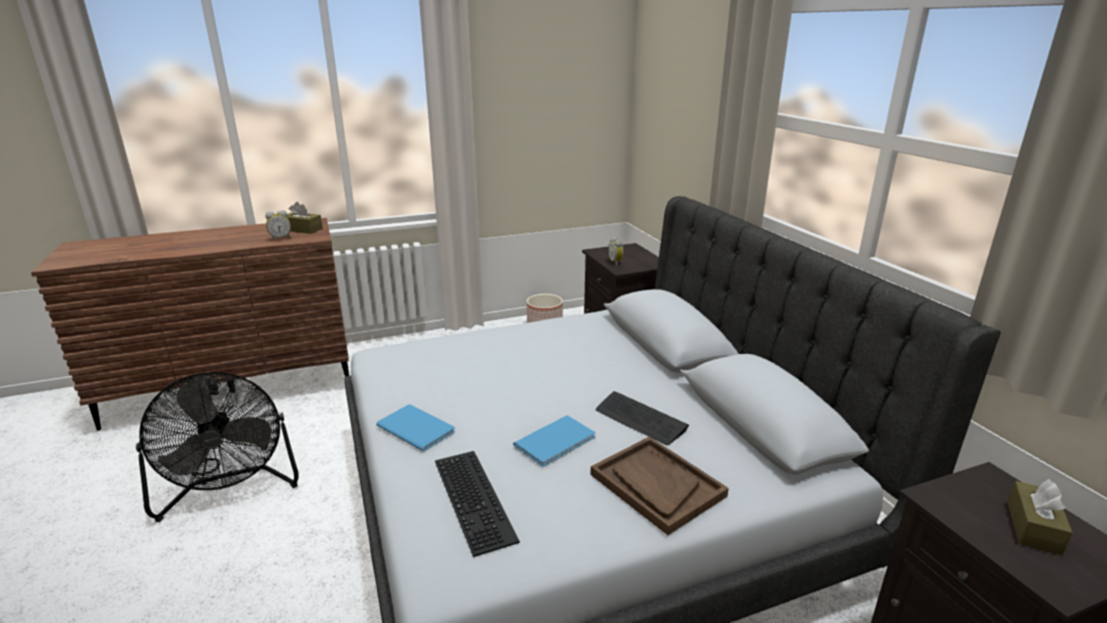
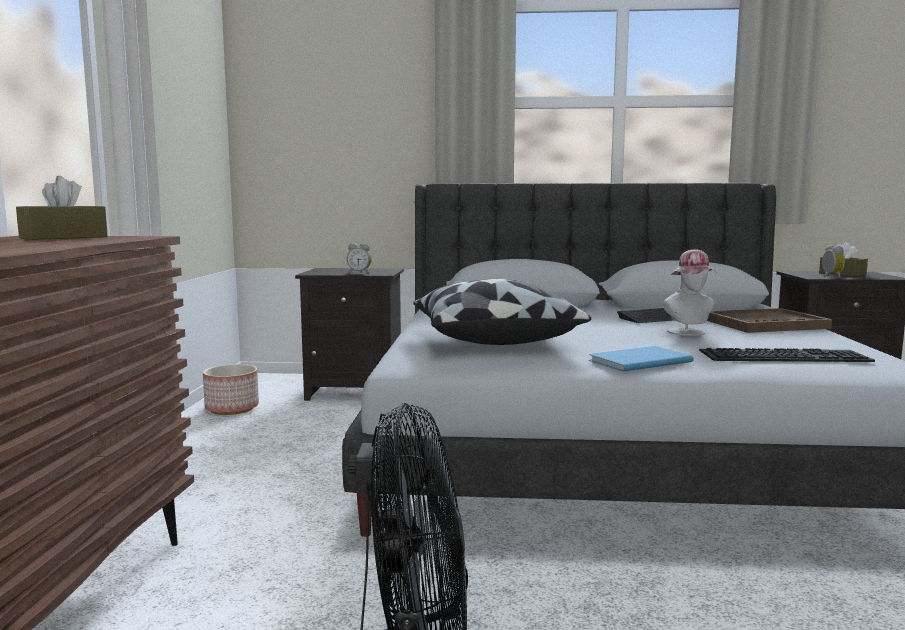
camera: 65 degrees left, 15 degrees down
(280, 238) = (85, 240): alarm clock -> alarm clock (830, 277)
(459, 362) = (493, 338): none -> pillow
(558, 441) = (690, 333): blue book -> hat

